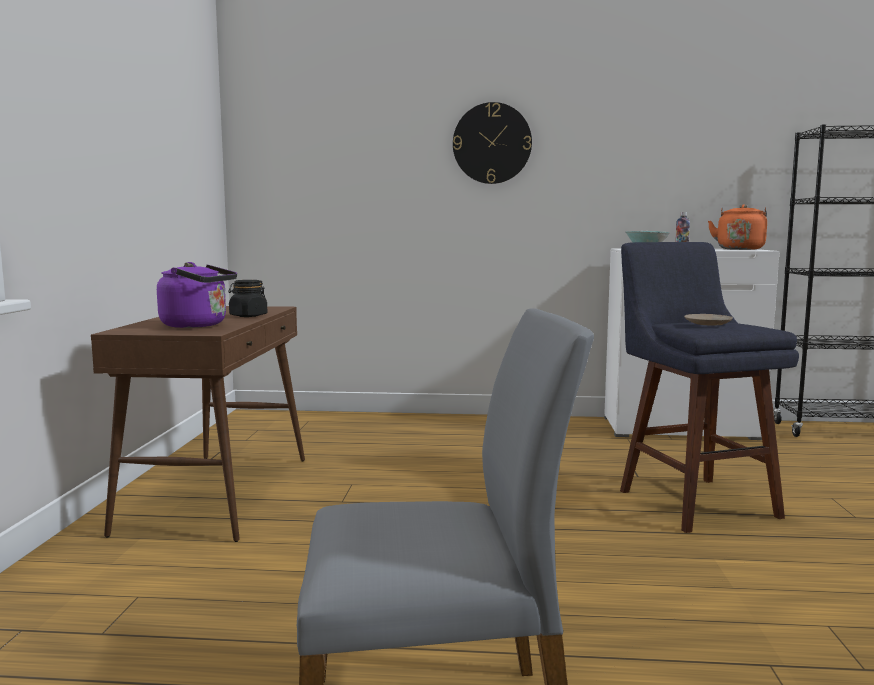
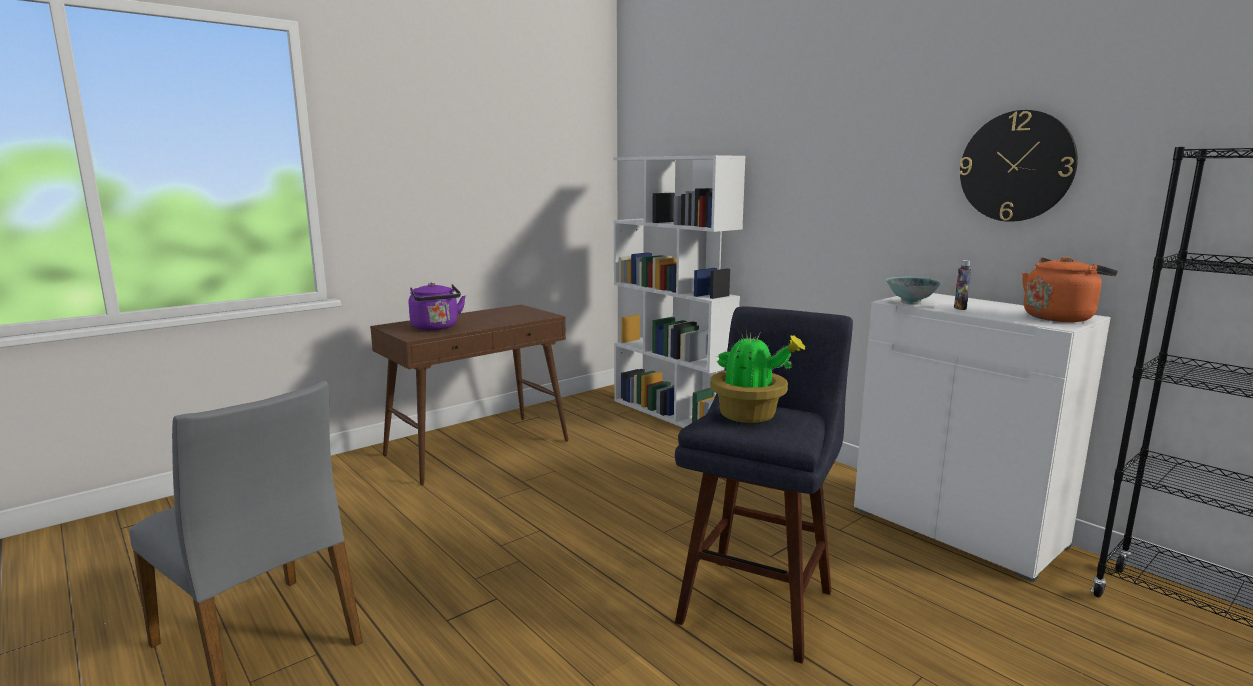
camera: 45 degrees right, 5 degrees up
(248, 316) = (495, 322): black jar -> none
(349, 418) = (672, 413): none -> white bookcase
(492, 143) = (807, 163): wall clock -> wall clock (1016, 166)
(708, 324) = (750, 416): beige plate -> potted plant

